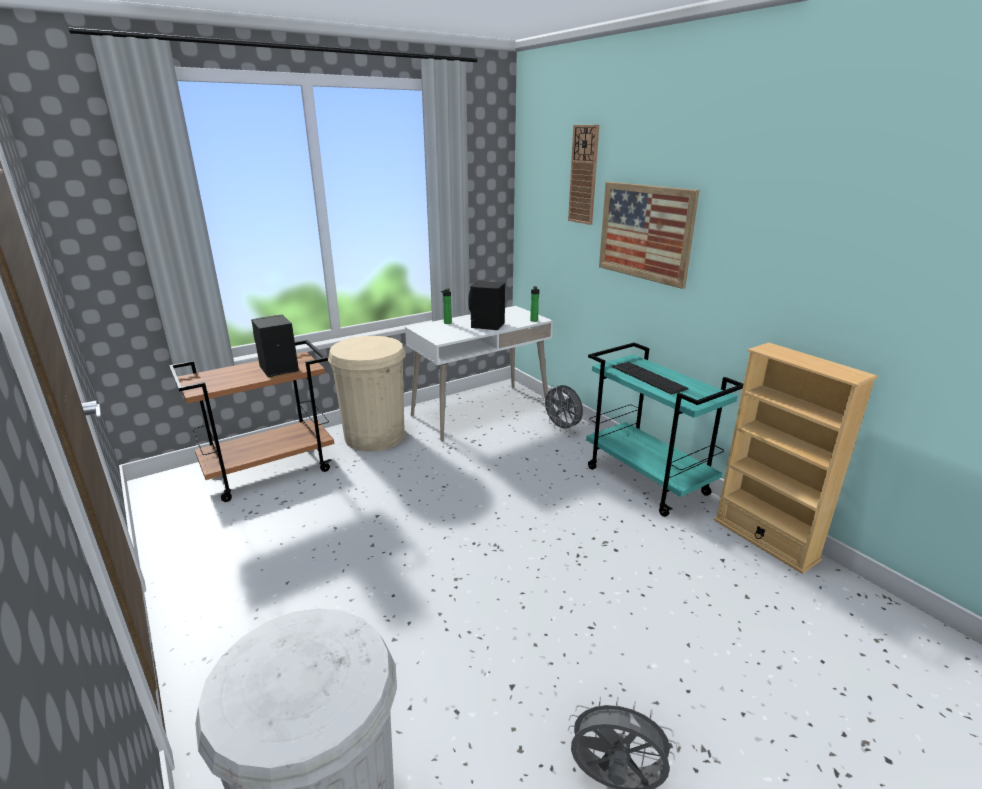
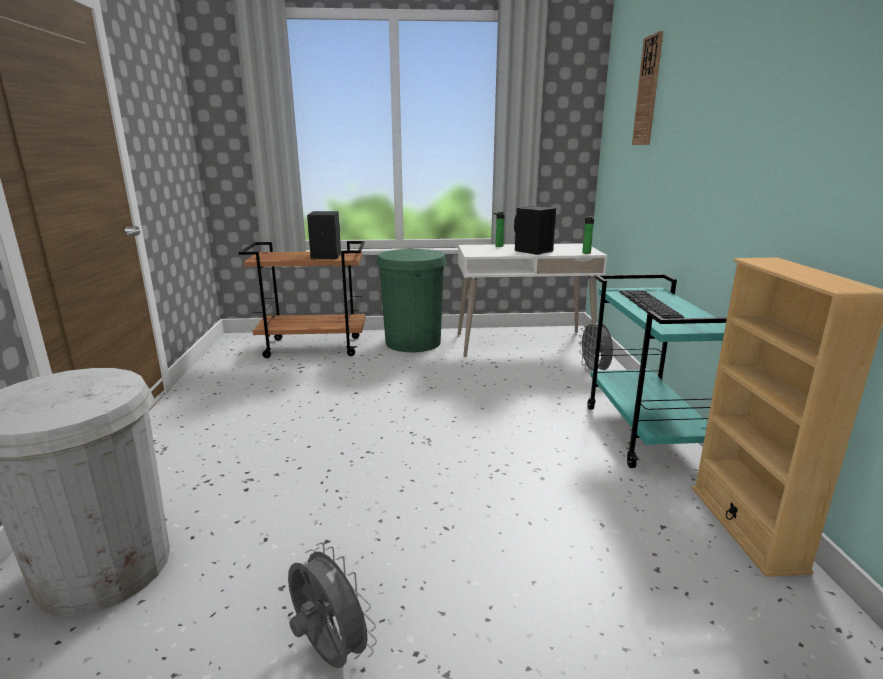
camera: 30 degrees right, 5 degrees down
(375, 436) = (413, 342): beige trash can -> green trash can
(645, 232) = (687, 143): picture -> none

